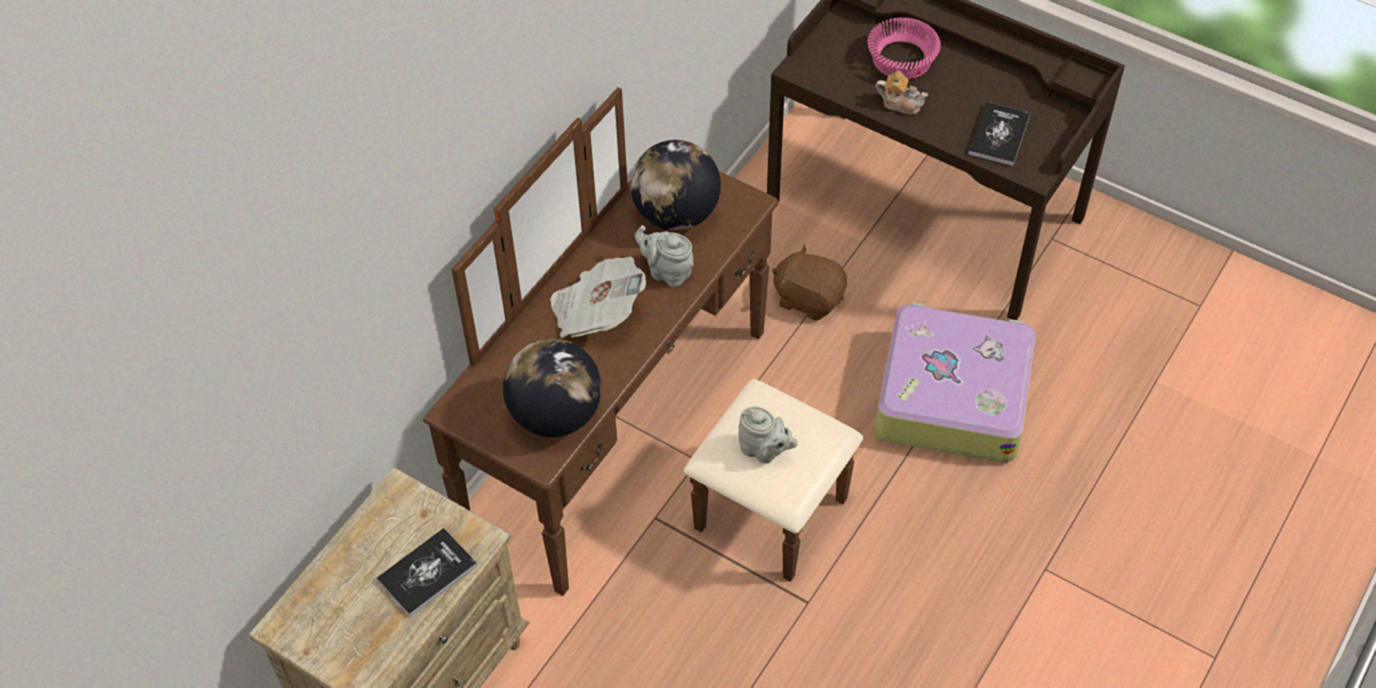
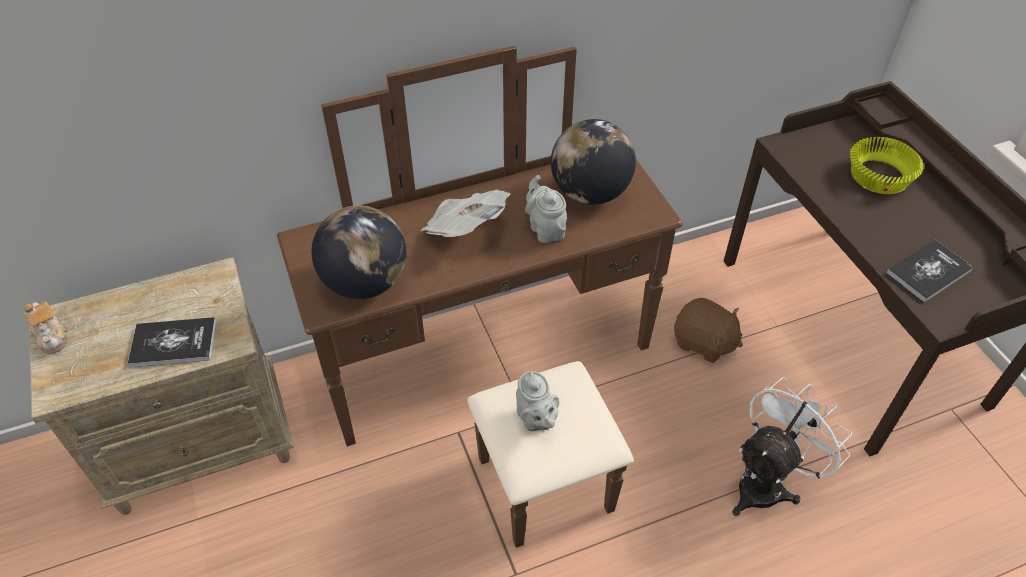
camera: 35 degrees right, 5 degrees down
(808, 298) = (703, 343): brown plush toy -> brown plush toy turned 150 degrees clockwise
(900, 103) = (852, 206): teapot -> teapot (52, 336)
(902, 60) = (878, 177): pink bowl -> yellow bowl
(951, 395) = (767, 483): suitcase -> white fan

